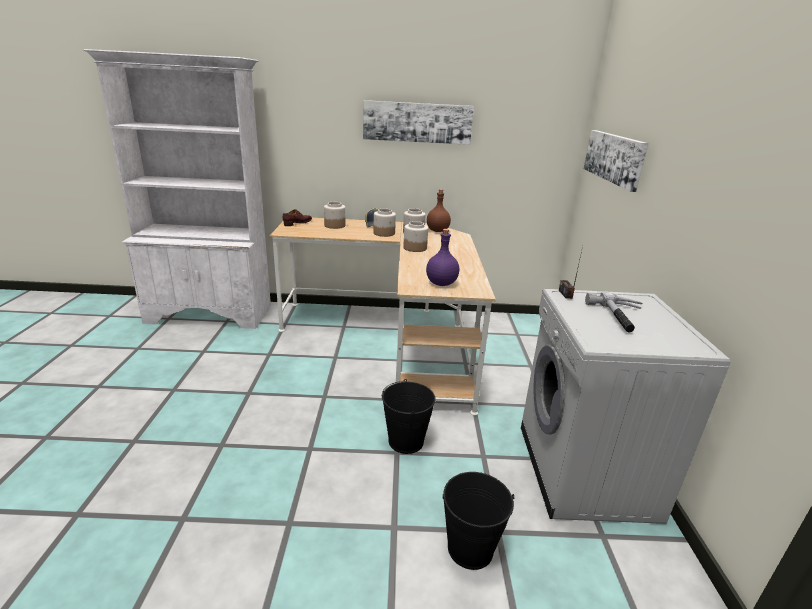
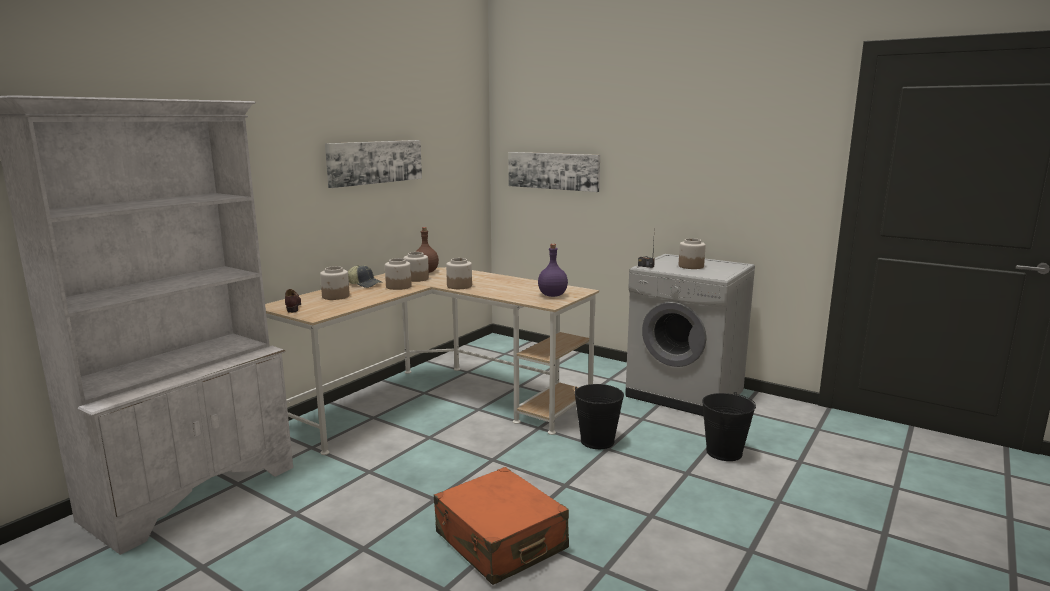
camera: 55 degrees left, 10 degrees down
(204, 444) = (500, 541): none -> orange suitcase
(621, 318) = (691, 266): hammer -> jar

